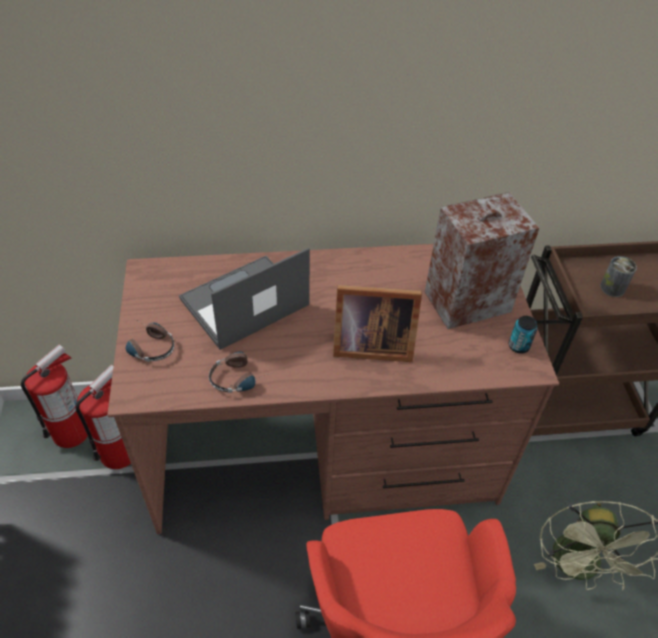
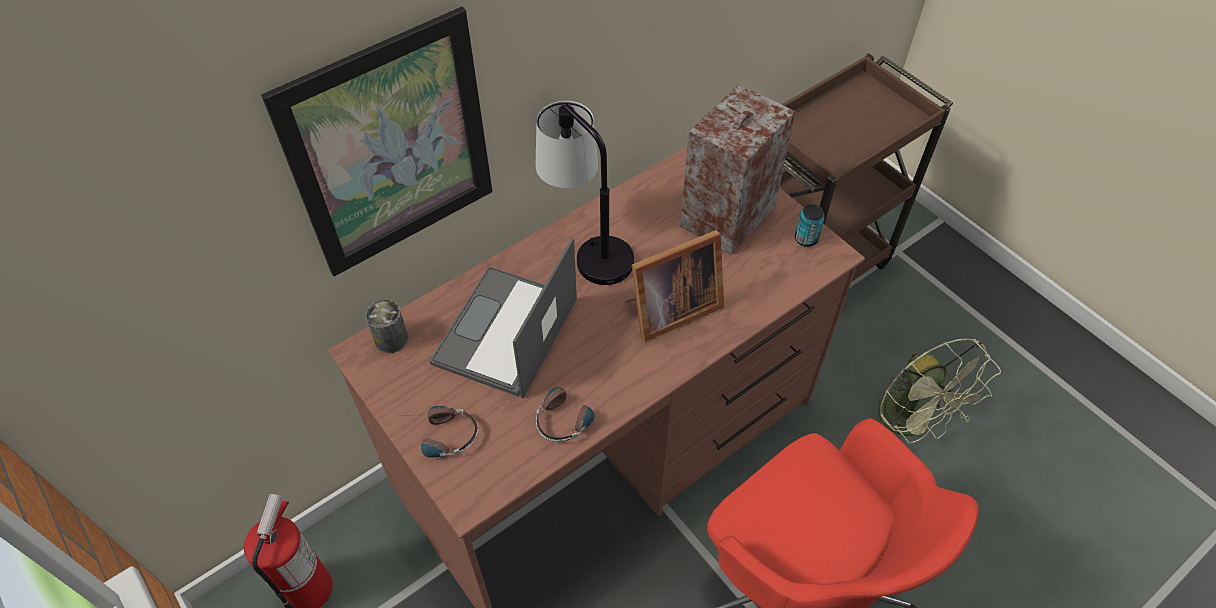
camera: 30 degrees left, 5 degrees up
(119, 452) = (385, 577): fire extinguisher -> none
(205, 123) = (391, 148): none -> picture
(344, 274) = (586, 246): none -> table lamp
(612, 288) = (836, 135): can -> can (391, 339)

